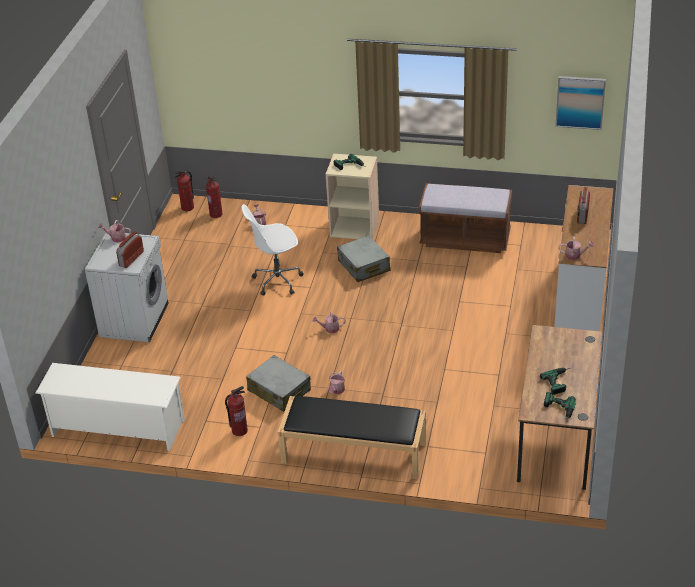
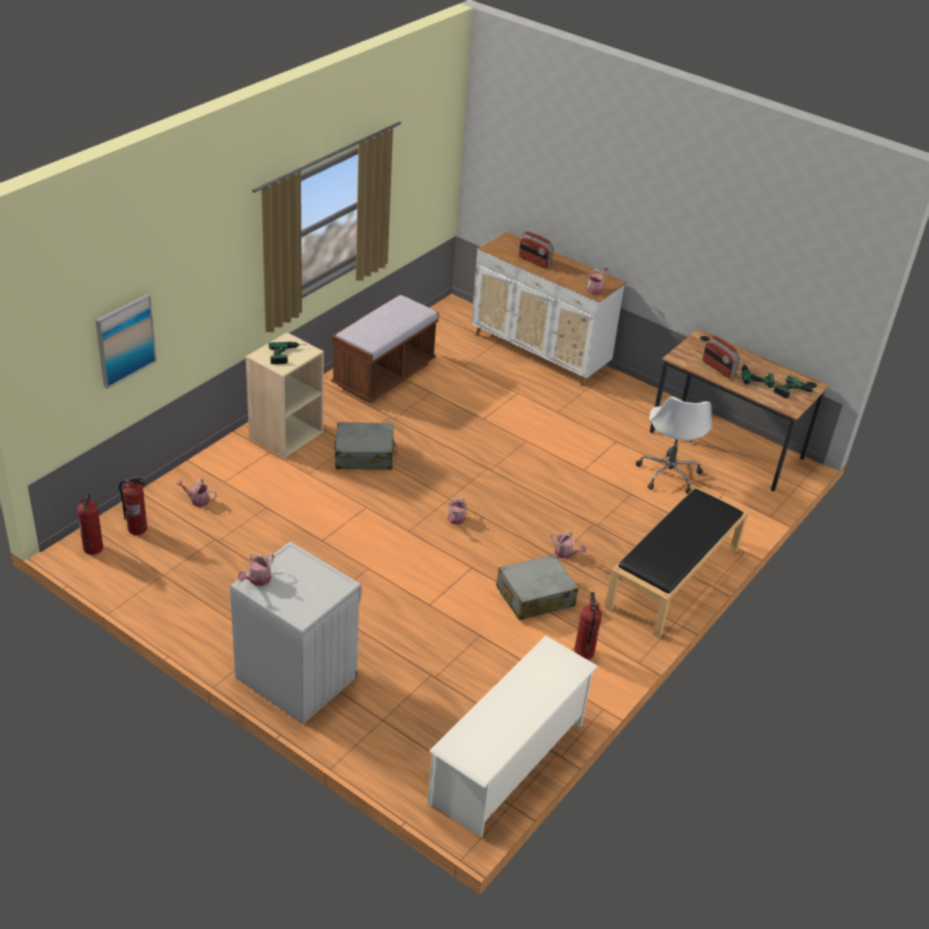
camera: 70 degrees left, 0 degrees up
(131, 259) = (321, 580): radio -> radio (718, 368)
(276, 281) = (330, 528): white office chair -> white office chair (668, 476)
(580, 102) = (434, 162): picture -> picture (125, 340)

